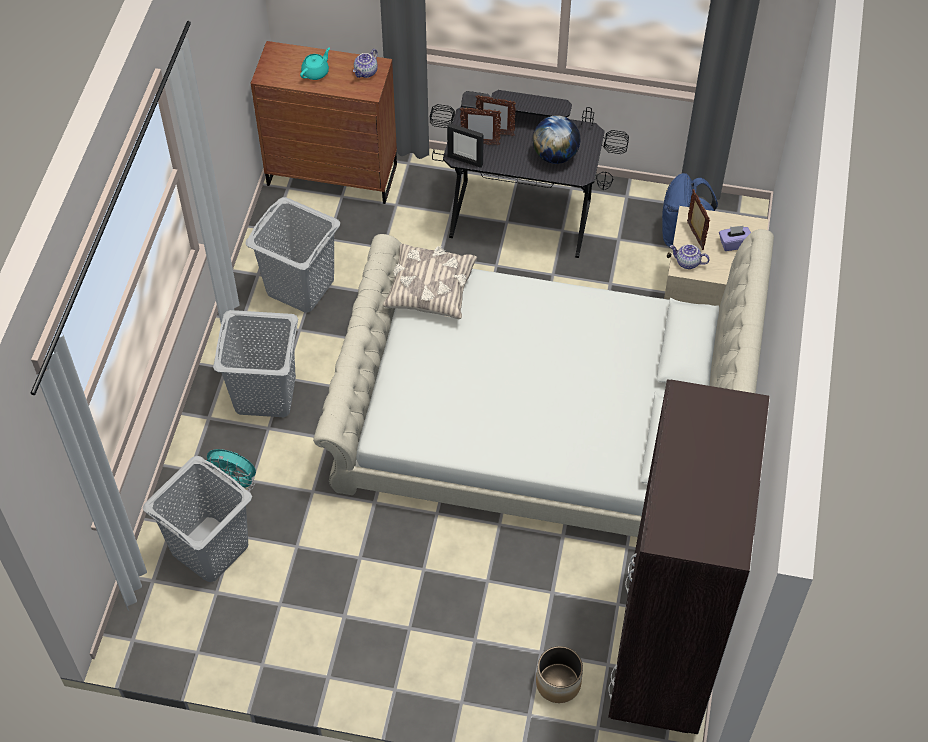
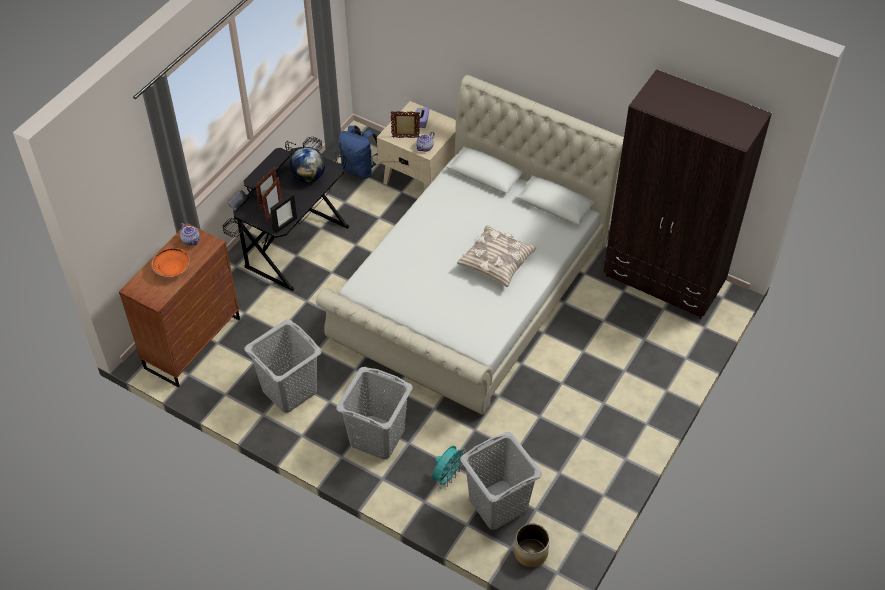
camera: 70 degrees left, 5 degrees down
(316, 72) = (172, 269): turquoise teapot -> orange bowl
(430, 291) = (374, 288): beige pillow -> beige pillow (496, 264)
(558, 682) = (668, 336): planter -> planter (530, 552)

